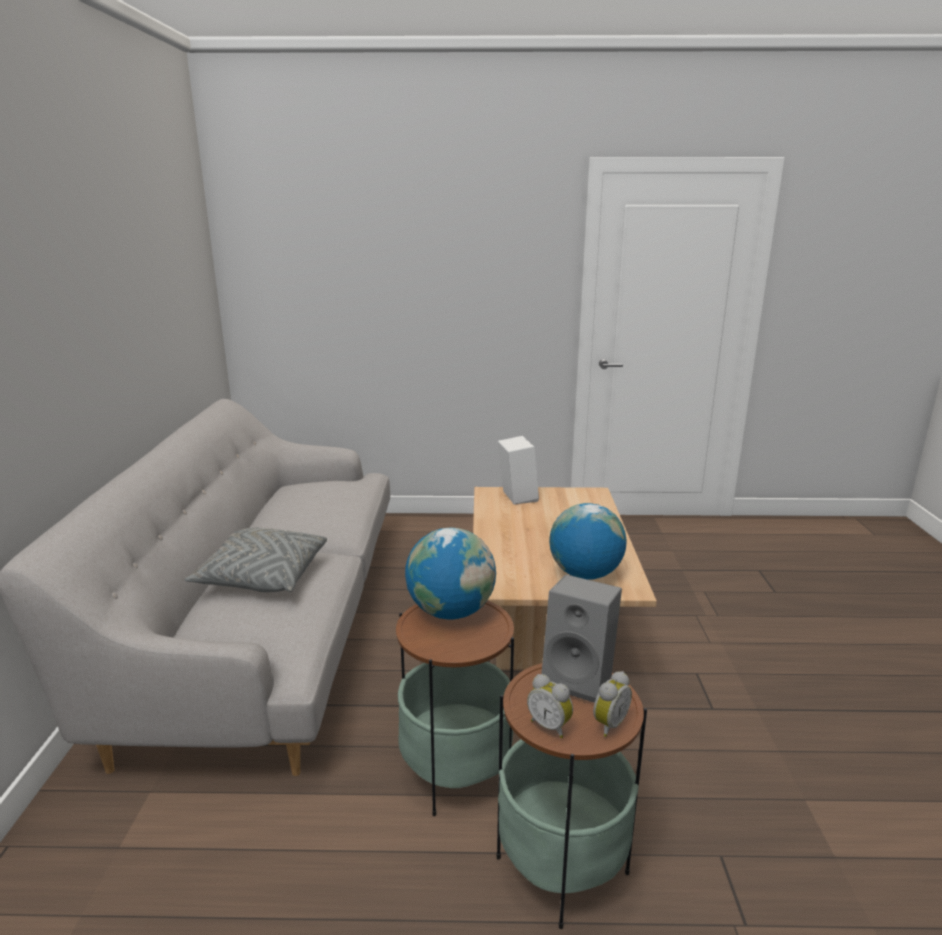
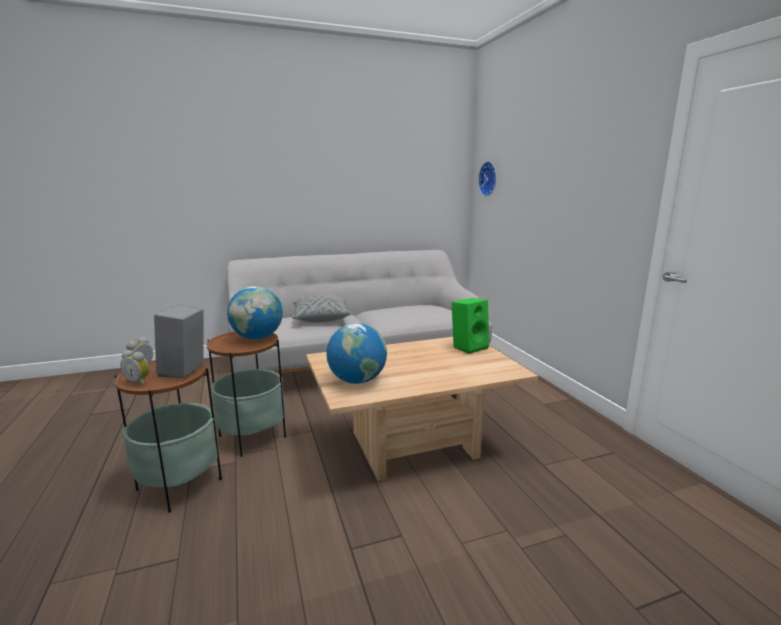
camera: 70 degrees right, 5 degrees down
(277, 273) = (489, 179): none -> wall clock
(516, 497) = (469, 347): white speaker -> green speaker

